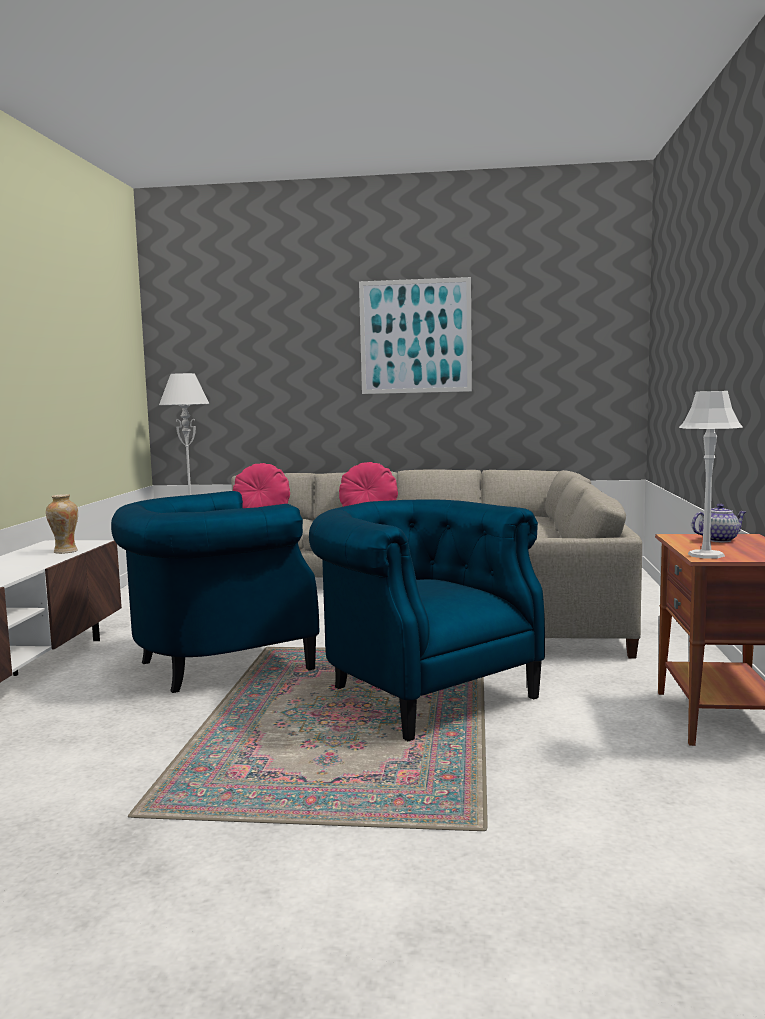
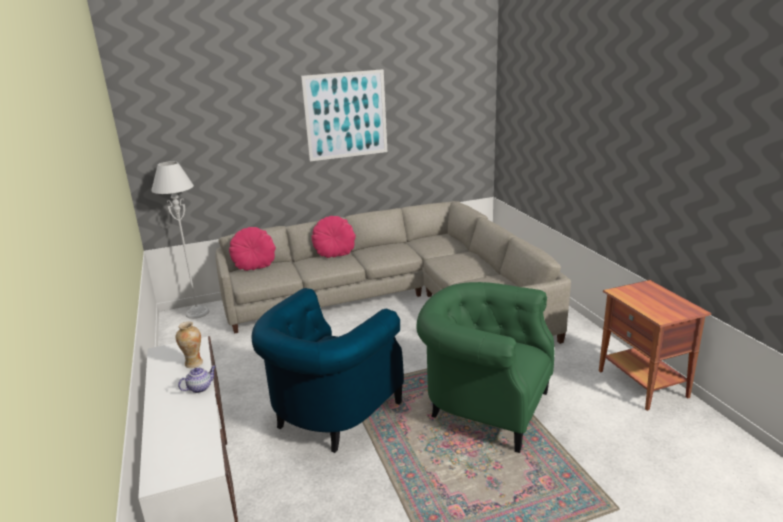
camera: 25 degrees left, 15 degrees up
(420, 693) = (484, 407): blue armchair -> green armchair
(705, 555) = (658, 315): white table lamp -> none
(718, 540) = (642, 293): teapot -> teapot (200, 388)

